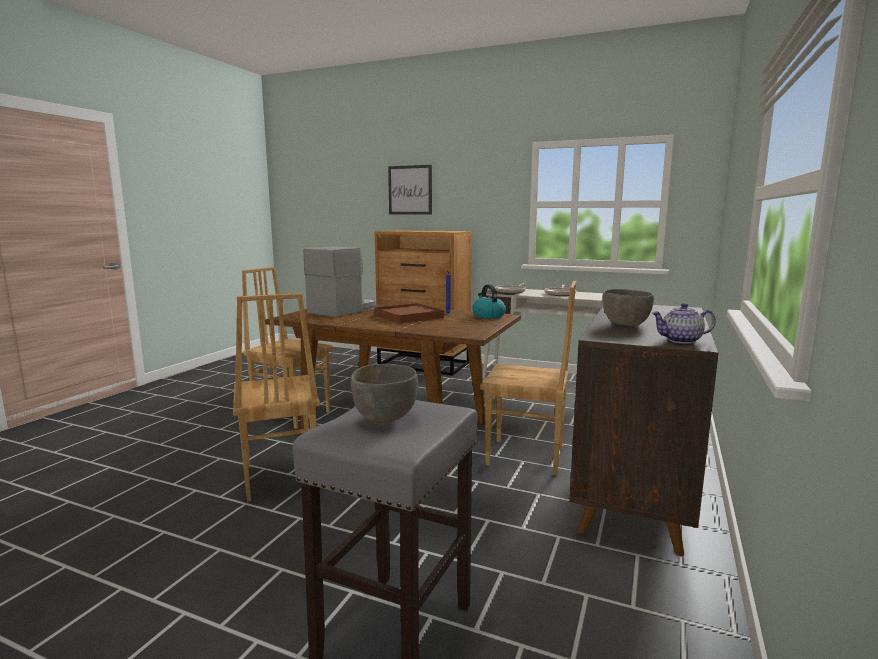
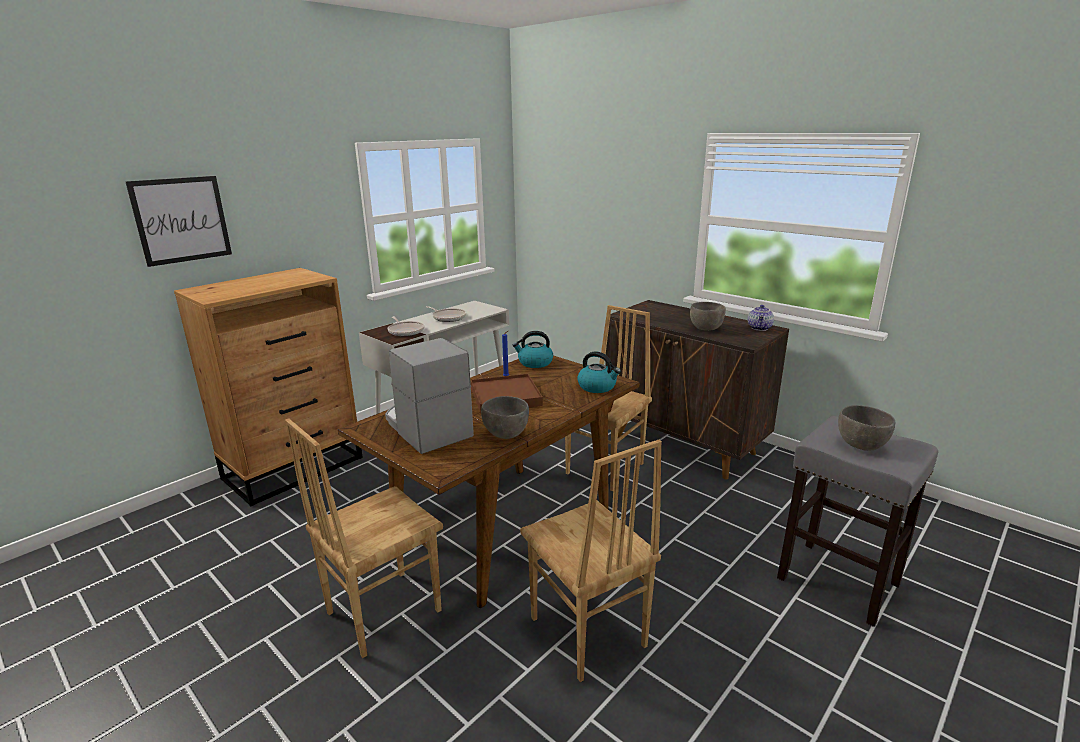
camera: 70 degrees left, 10 degrees up
(279, 478) = (586, 633): brown chair -> brown chair turned 60 degrees clockwise
(343, 321) = (505, 434): none -> grey bowl
(454, 331) = (597, 387): none -> kettle

